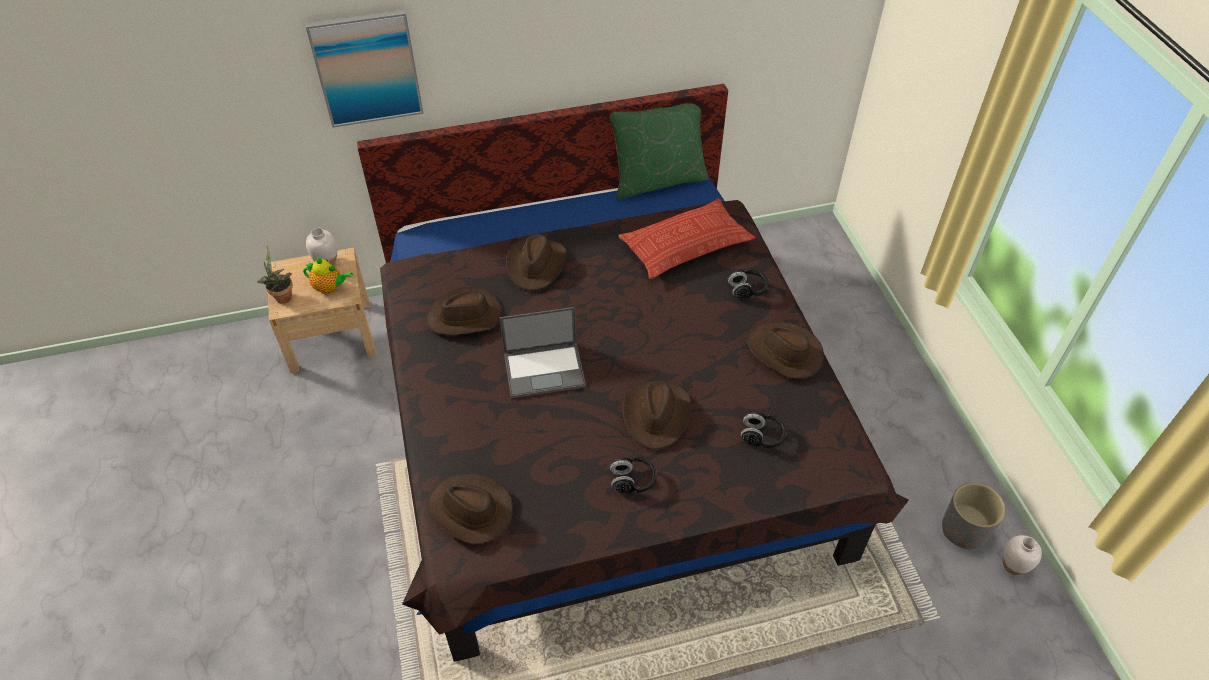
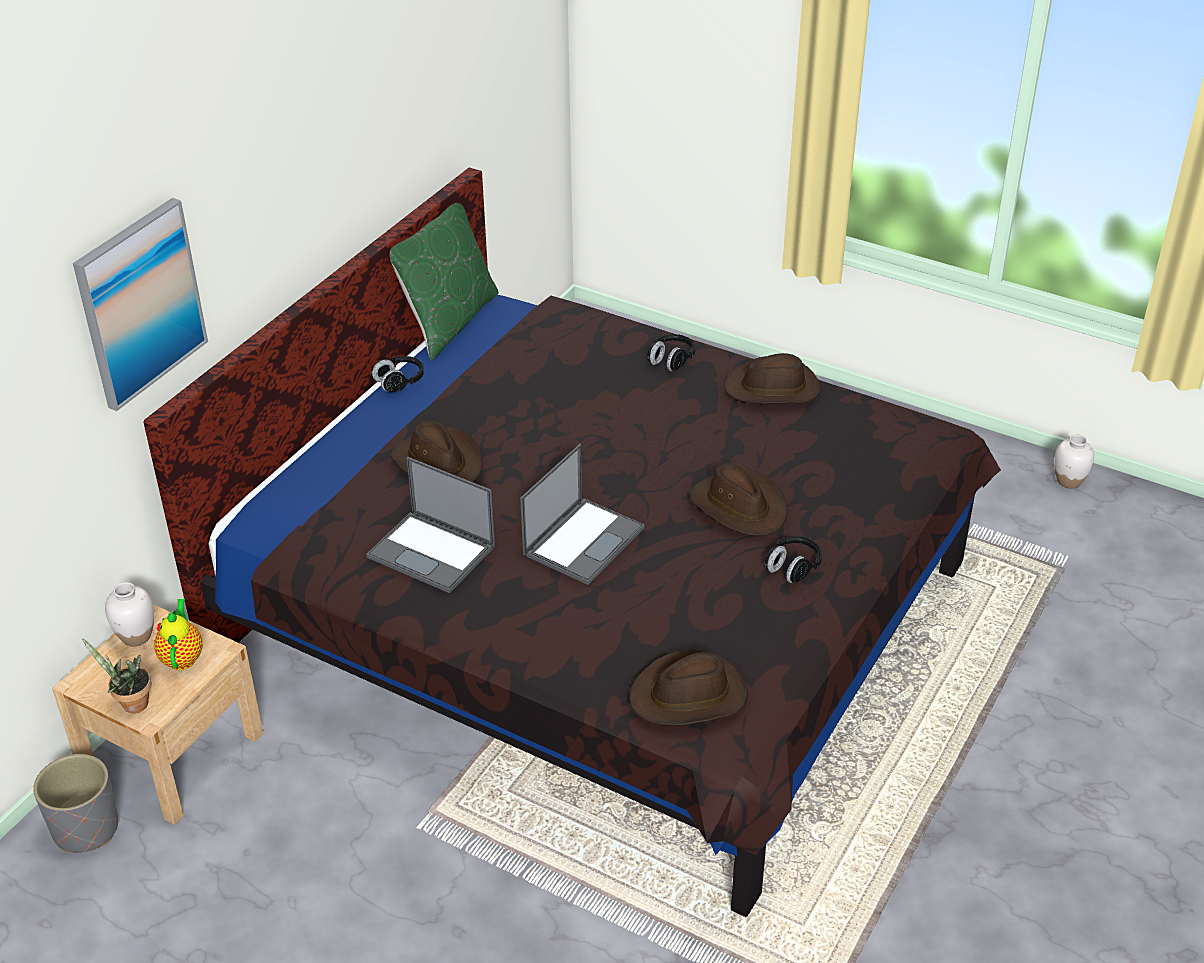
camera: 45 degrees left, 10 degrees down
(330, 288) = (182, 657): teapot -> teapot turned 60 degrees counterclockwise
(465, 317) = (433, 552): brown hat -> laptop
(685, 245) = (561, 358): pillow -> none
(762, 436) = (845, 461): black headphones -> black headphones (399, 382)
(963, 529) = (1004, 481): grey planter -> grey planter (85, 828)

